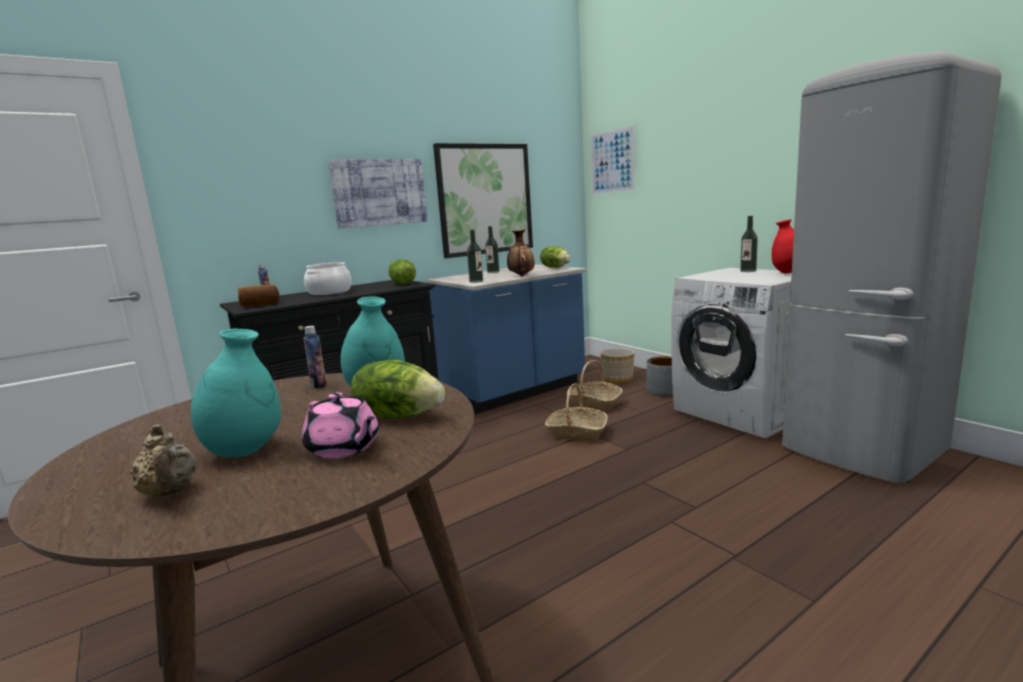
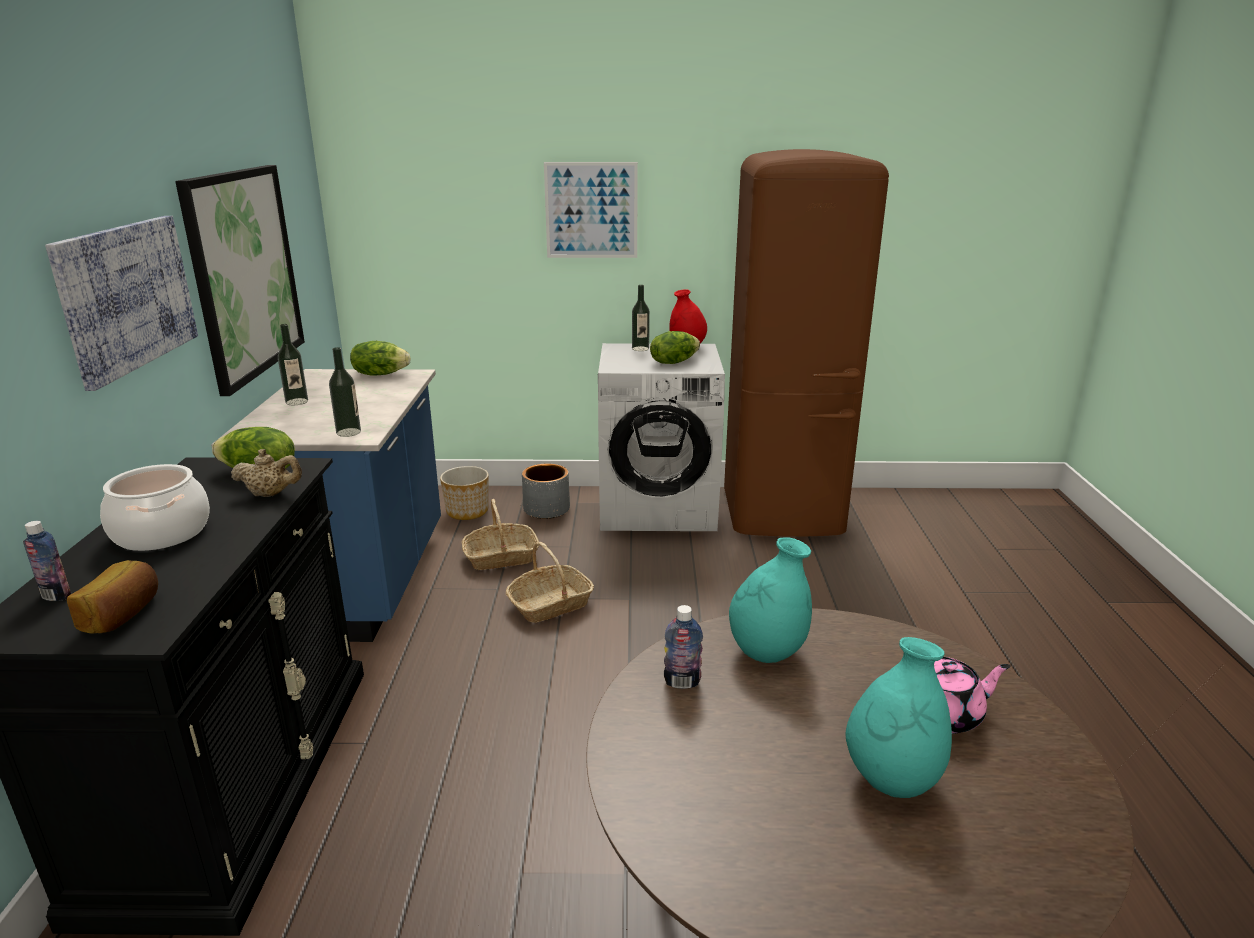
camera: 55 degrees left, 10 degrees up
(169, 492) = (983, 848): beige teapot -> beige teapot (271, 494)
(399, 415) = (870, 660): lettuce -> lettuce (673, 362)
(521, 275) = (385, 404): vase -> none
(612, 161) = (387, 191): picture -> picture (591, 210)
(861, 451) = (784, 514): grey fridge -> brown fridge

